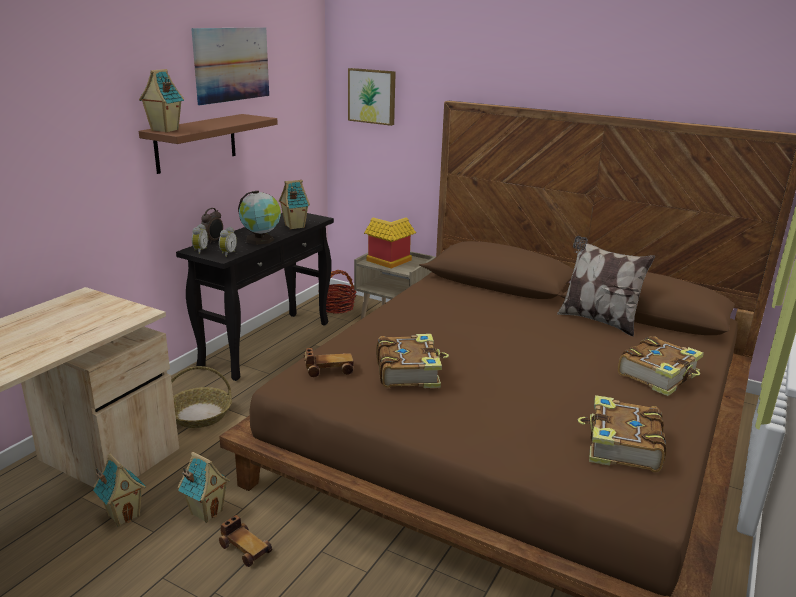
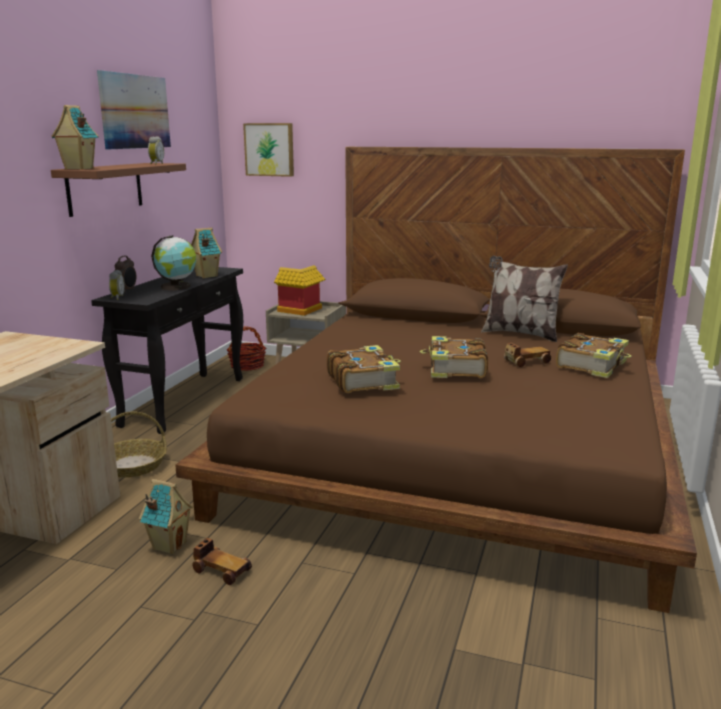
camera: 10 degrees left, 5 degrees down
(124, 515) = (78, 559): toy house -> none
(227, 254) = (147, 298): alarm clock -> alarm clock (156, 164)
(328, 370) = (283, 386): toy car -> toy car (526, 362)
(621, 446) = (583, 415): book -> book (455, 368)

